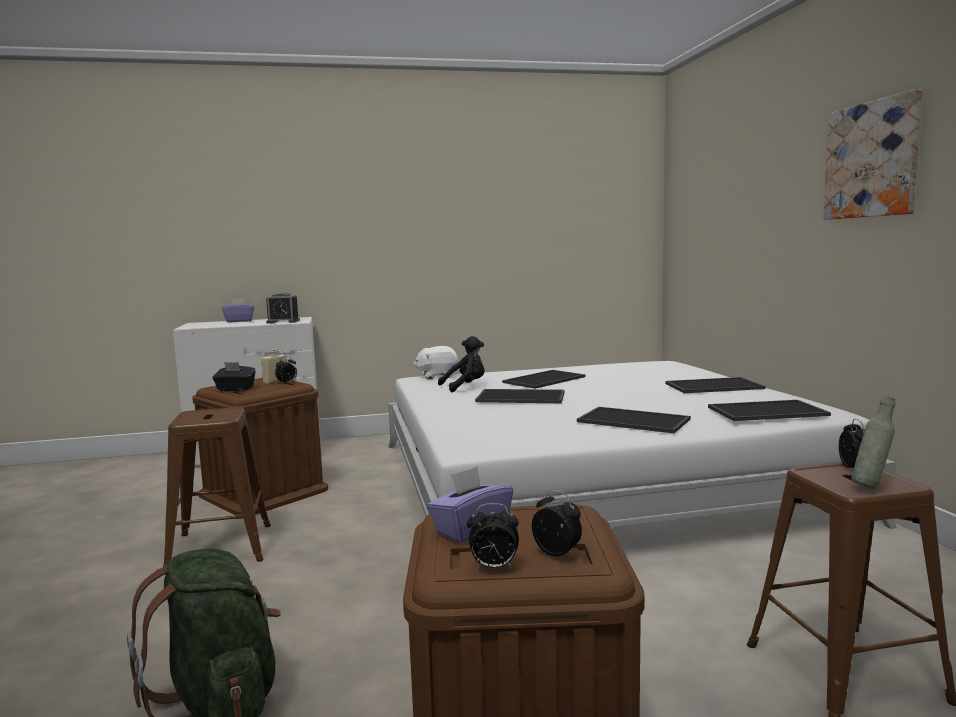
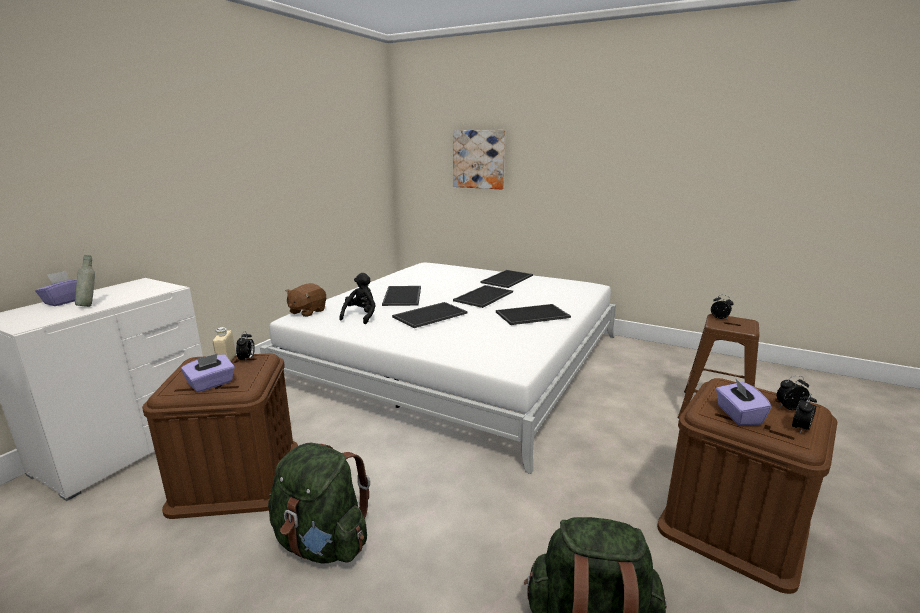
camera: 50 degrees left, 10 degrees up
(221, 547) = (322, 543): brown stool -> green backpack
(235, 389) = (211, 384): black tissue box -> purple tissue box
(283, 321) = (145, 291): alarm clock -> none
(437, 376) = (307, 311): white plush toy -> brown plush toy
(766, 412) = (573, 291): tray -> tray (484, 297)
(871, 486) = (746, 325): grey bottle -> grey bottle (90, 305)
(872, 160) = (596, 140): picture -> picture (479, 159)

